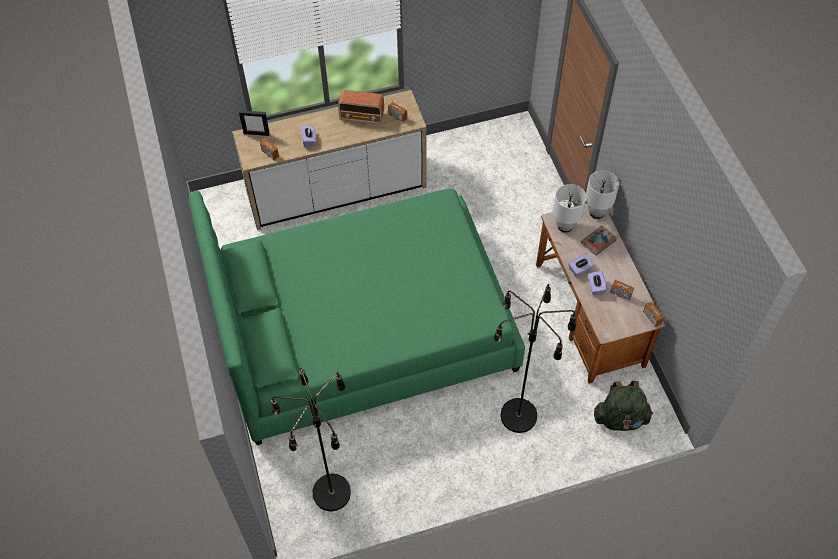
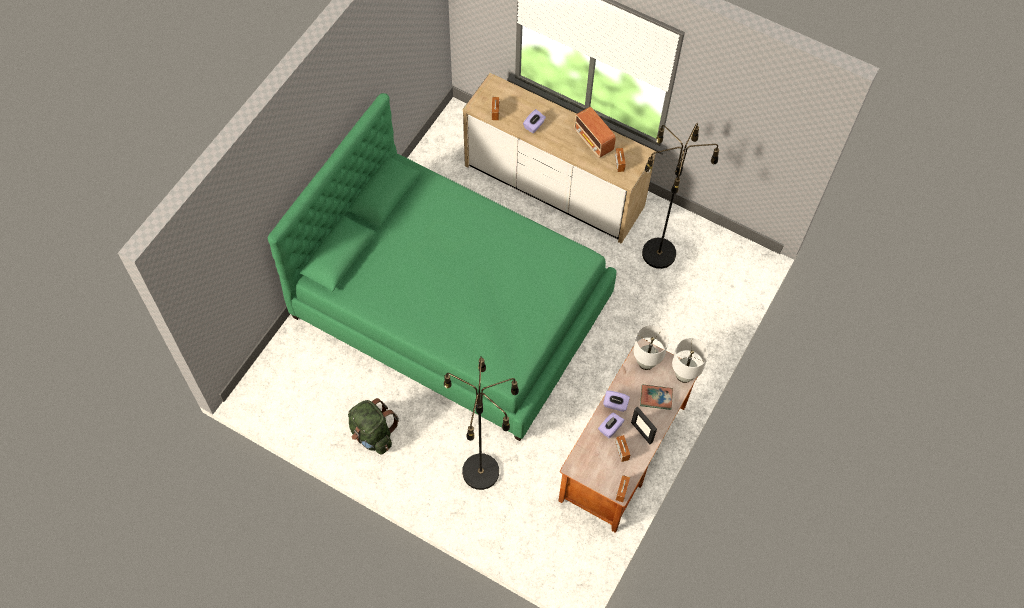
camera: 45 degrees right, 5 degrees up
(256, 133) = (504, 88): picture frame -> picture frame (642, 432)
(330, 492) = (300, 395): floor lamp -> floor lamp (658, 253)
(620, 418) = (549, 548): green backpack -> green backpack (372, 434)

